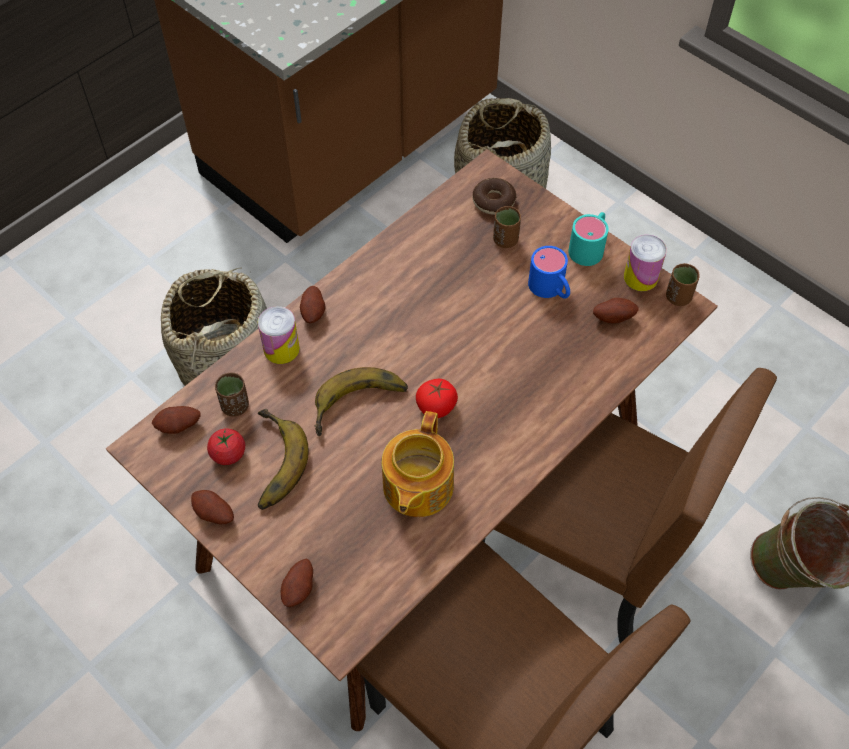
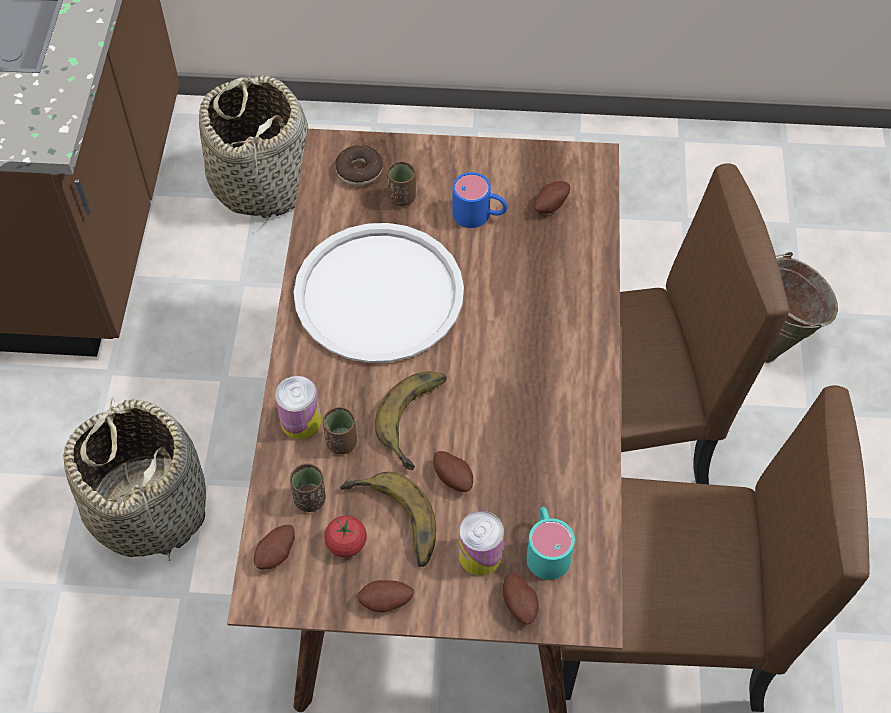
camera: 40 degrees left, 0 degrees up
(314, 312) = (297, 370): potato -> potato (453, 477)
(416, 487) = (531, 451): teapot -> none
(421, 298) = (379, 294): none -> white tray
(436, 406) = (482, 375): tomato -> none
(589, 246) = (476, 159): turquoise mug -> turquoise mug (546, 549)
(640, 277) = (540, 158): can -> can (480, 555)
(678, 297) = (584, 156): brown cup -> brown cup (341, 442)

